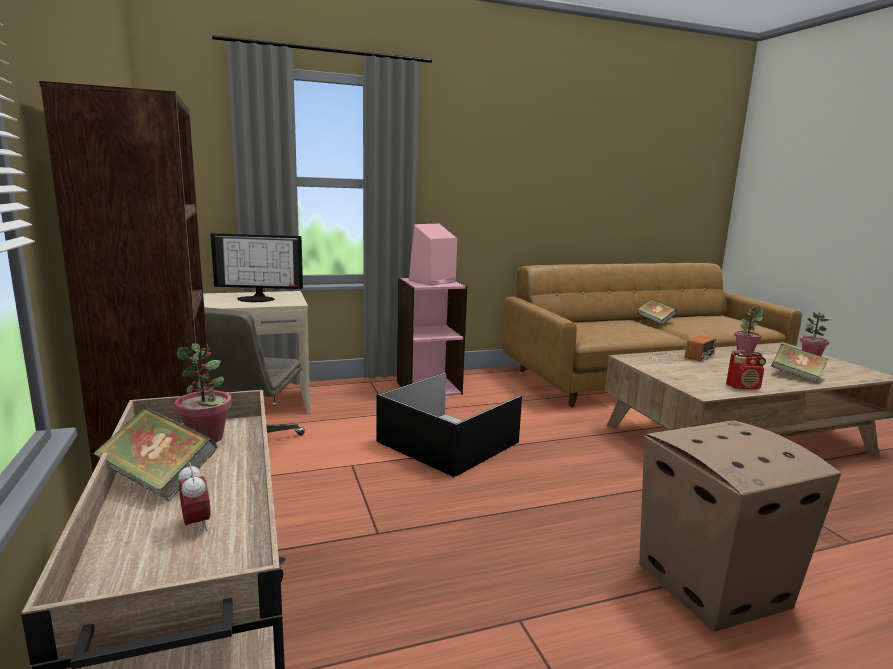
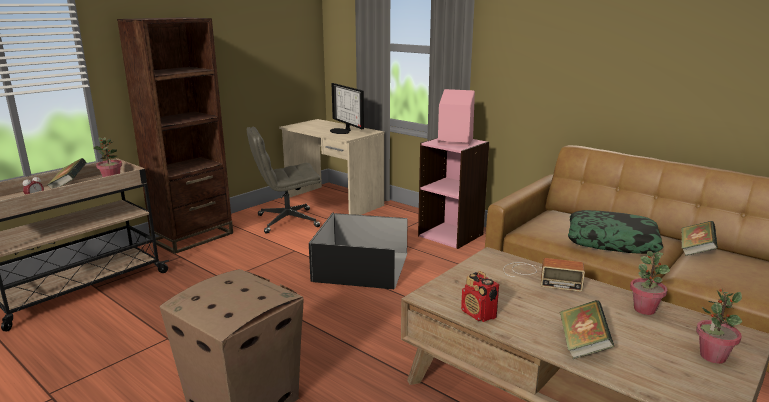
camera: 60 degrees right, 5 degrees up
(627, 329) = (612, 241): none -> pillow

